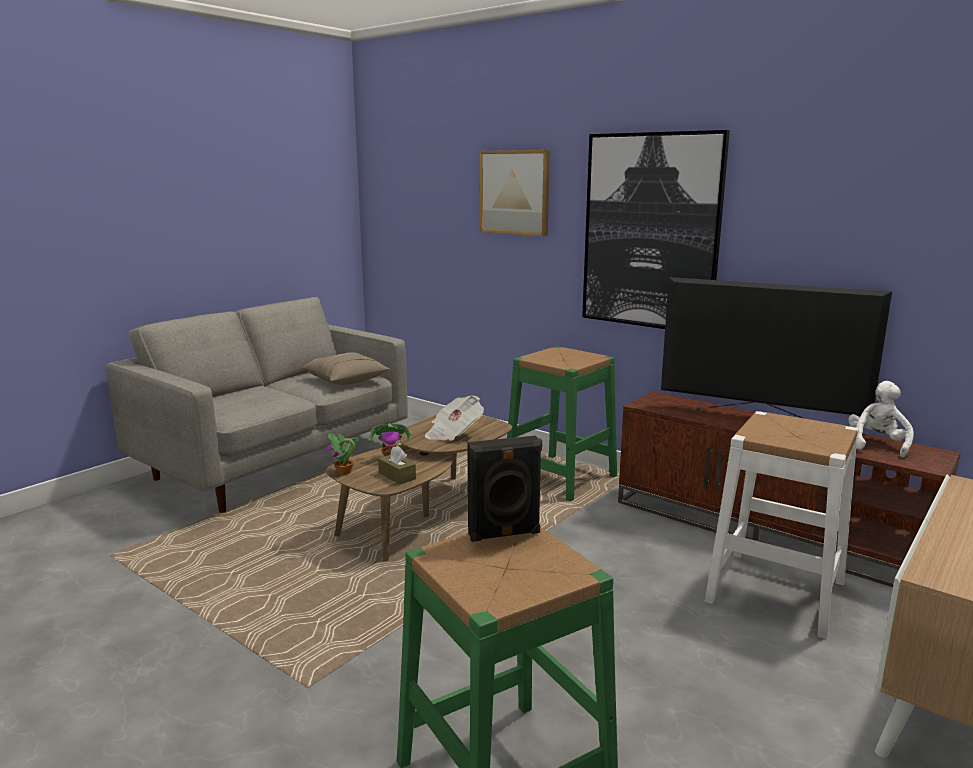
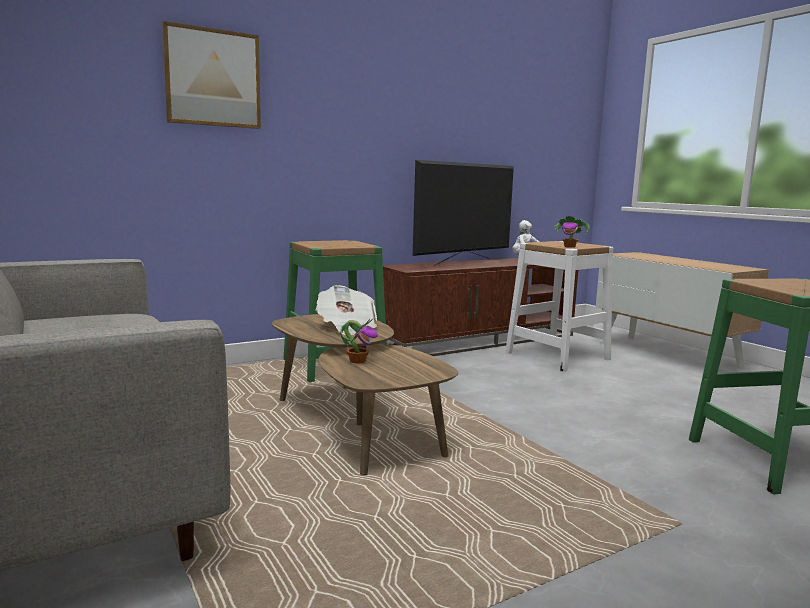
camera: 70 degrees left, 5 degrees down
(344, 472) = (379, 381): potted plant -> potted plant (570, 246)
(345, 380) = (114, 323): beige pillow -> none
(397, 476) = (414, 364): brown tissue box -> none
(504, 534) = (759, 283): black speaker -> none
(650, 232) = (364, 126): picture -> none

